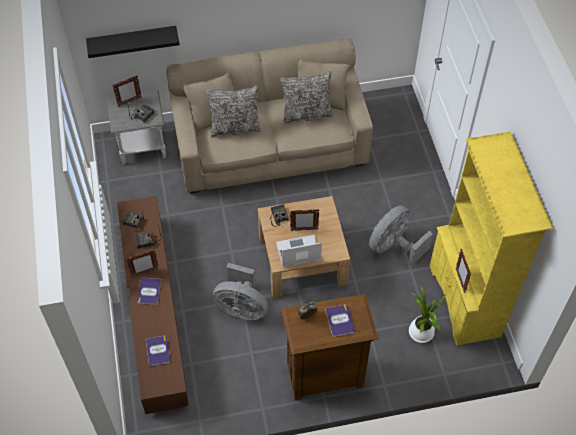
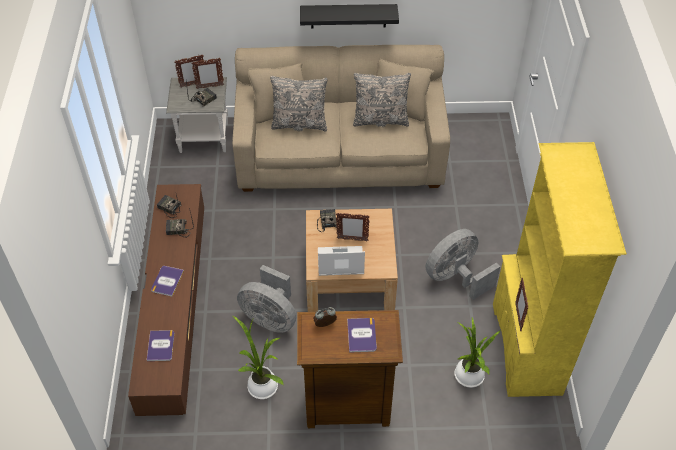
camera: 10 degrees right, 5 degrees down
(133, 41) = (201, 15): black shelf -> black shelf (348, 16)
(145, 273) = (168, 261): picture frame -> picture frame (210, 87)
(247, 368) = (261, 385): none -> potted plant

